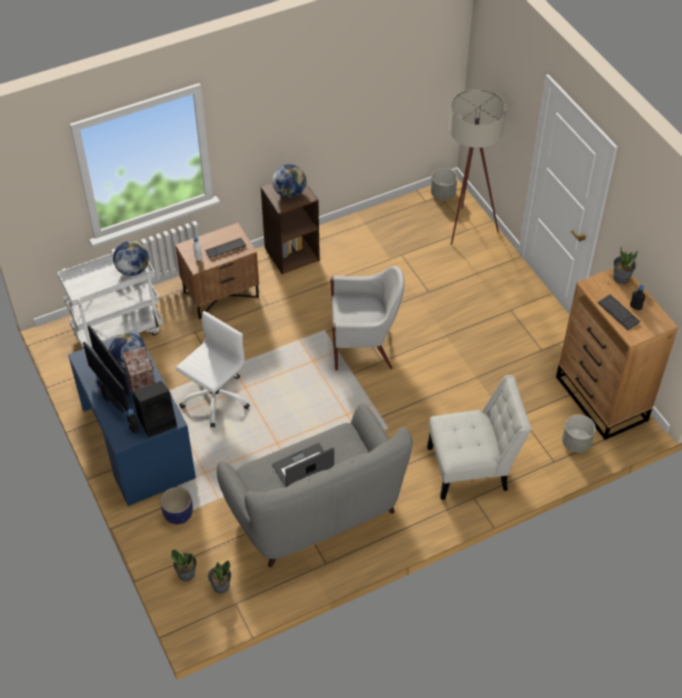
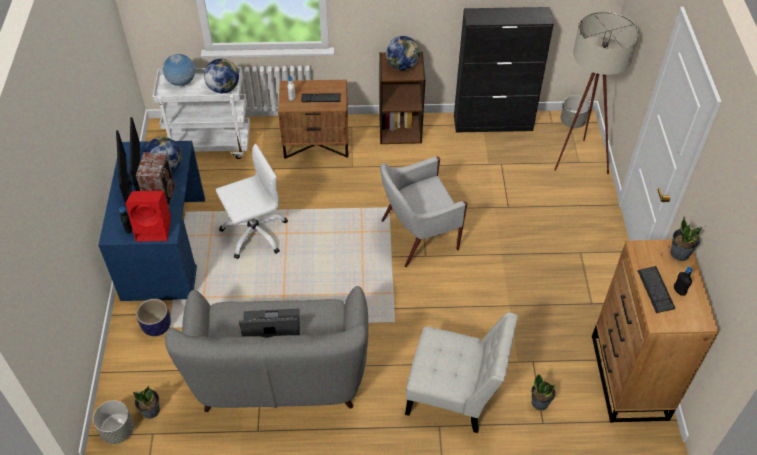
camera: 25 degrees right, 0 degrees up
(88, 278) = (182, 83): none -> globe
(158, 420) = (154, 229): black speaker -> red speaker
(186, 573) = (129, 385): potted plant -> potted plant (540, 402)
(364, 346) = (417, 235): white armchair -> white armchair turned 135 degrees clockwise
(374, 219) = (493, 123): none -> black cabinet
(576, 443) = (577, 413): grey planter -> grey planter (118, 431)

